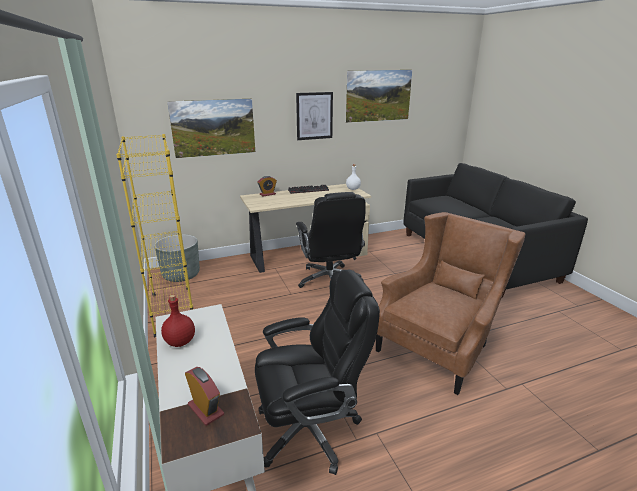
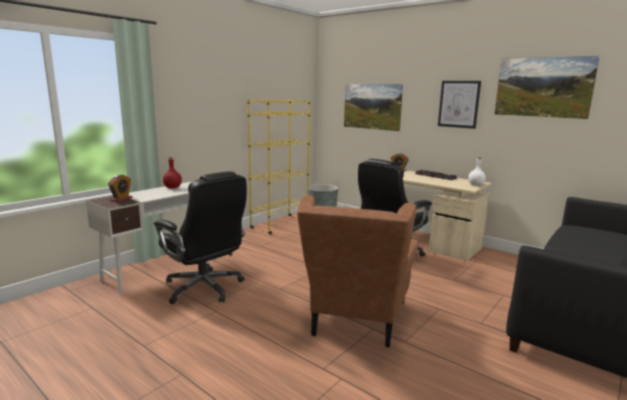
camera: 60 degrees right, 10 degrees down
(440, 345) = (354, 322): brown armchair -> brown armchair turned 90 degrees clockwise

